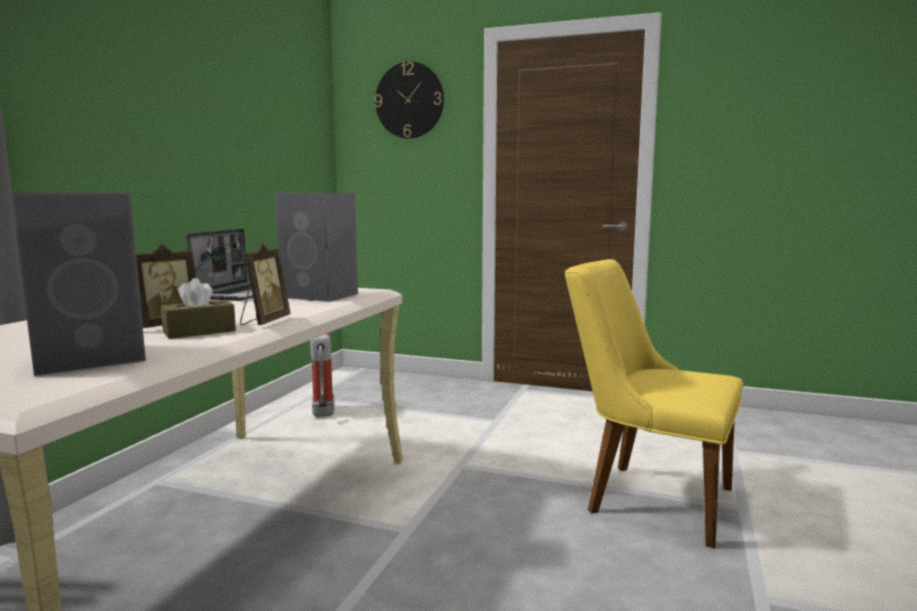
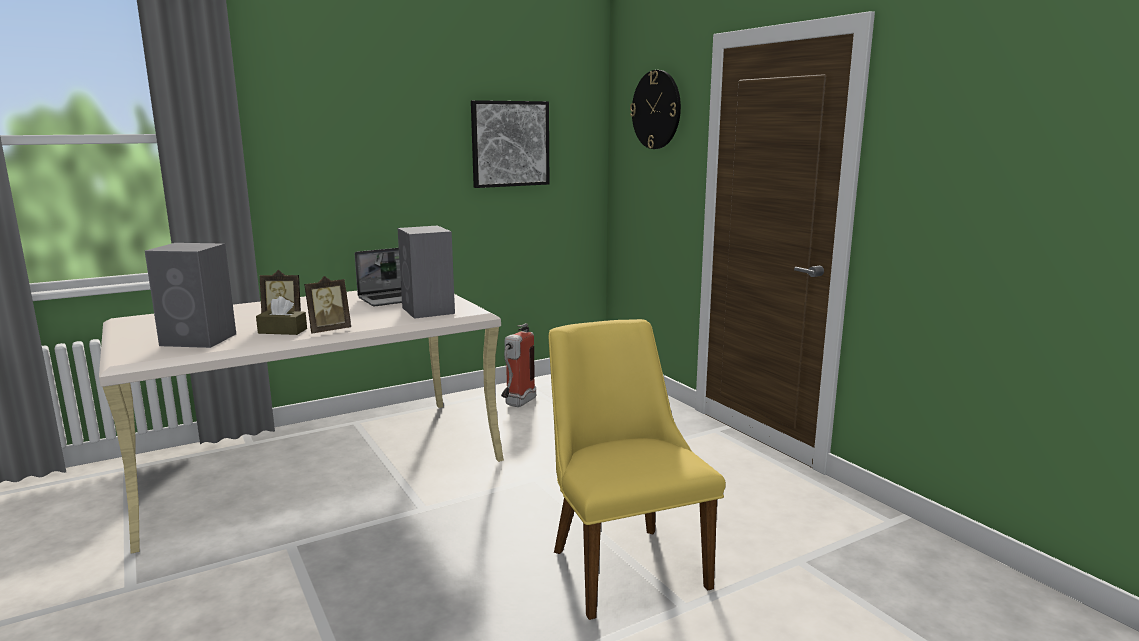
camera: 40 degrees right, 5 degrees up
(268, 125) = (510, 144): none -> picture

